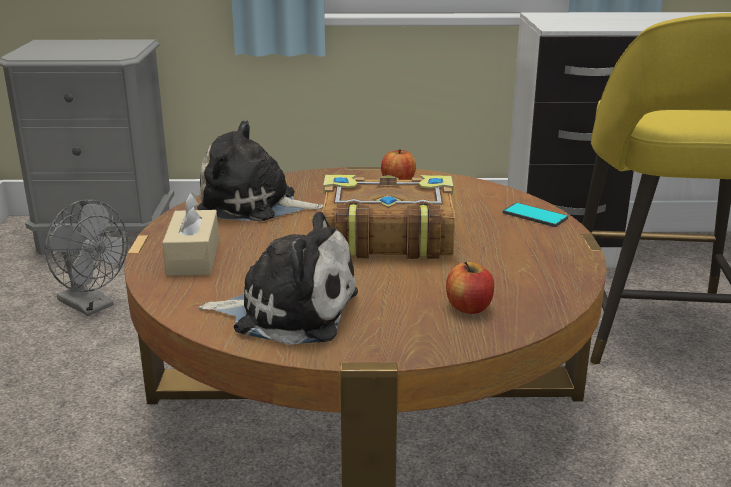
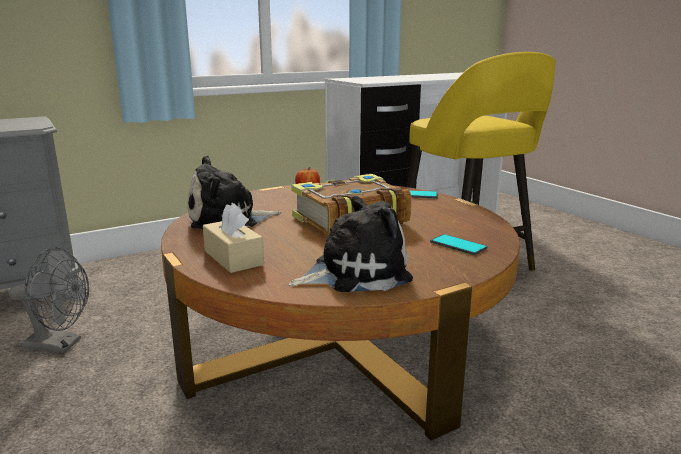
camera: 30 degrees left, 5 degrees down
(469, 307) = (458, 245): apple -> phone

